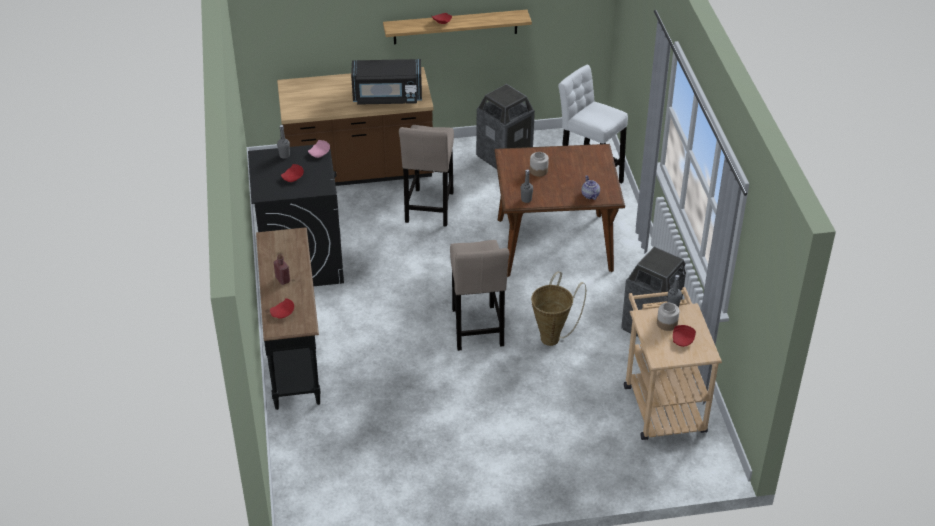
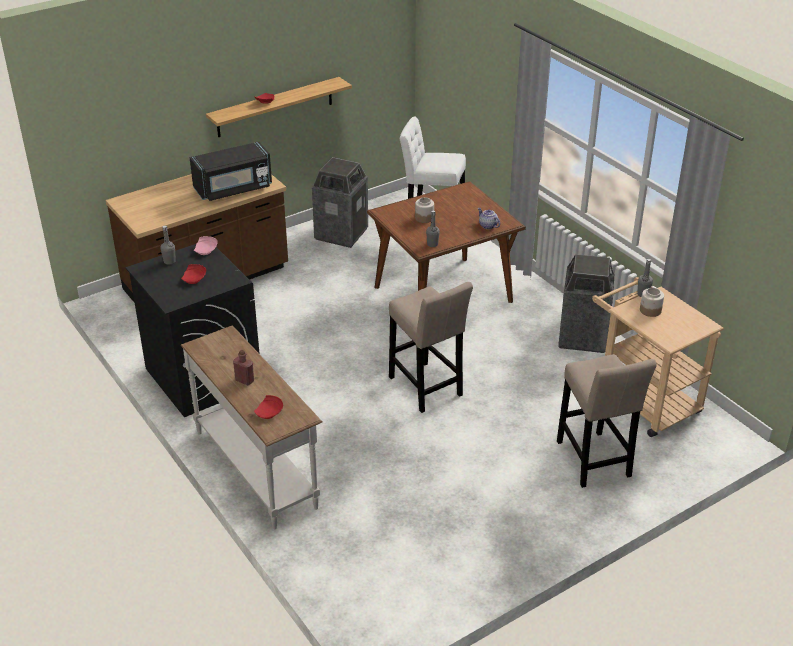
camera: 25 degrees left, 5 degrees down
(294, 354) = (257, 468): black console table -> white console table
(429, 210) = (302, 296): beige stool -> beige stool (594, 462)
(553, 336) = (501, 373): basket -> none
(683, 340) = (676, 320): red plate -> none

